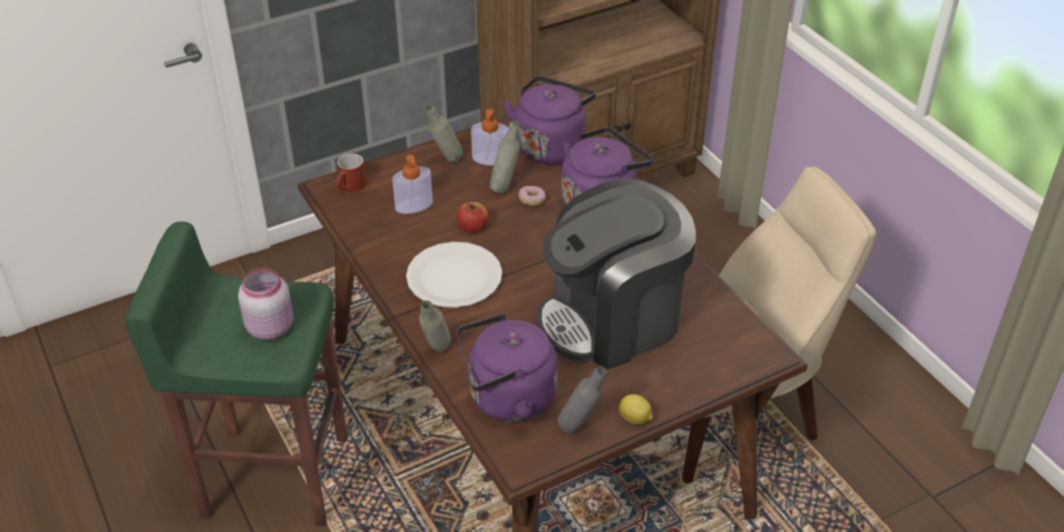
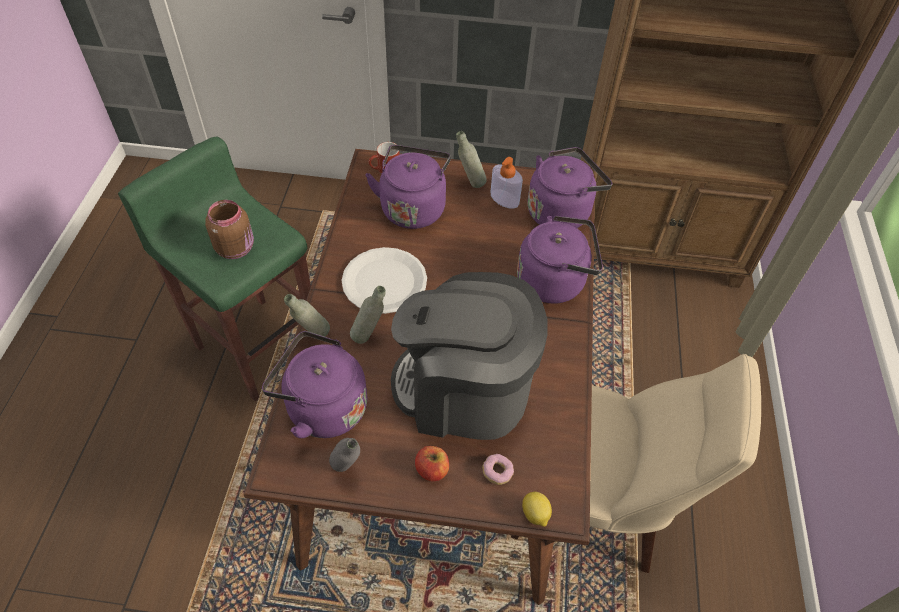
camera: 35 degrees right, 10 degrees up
(271, 327) = (236, 248): pink jar -> brown jar
(414, 205) = (413, 207): soap dispenser -> purple kettle
(472, 227) = (437, 248): apple -> apple (432, 470)
(505, 187) = (493, 228): grey bottle -> grey bottle (369, 337)
(532, 200) = (501, 250): donut -> donut (497, 472)
(635, 419) = (396, 492): lemon -> lemon (535, 514)

